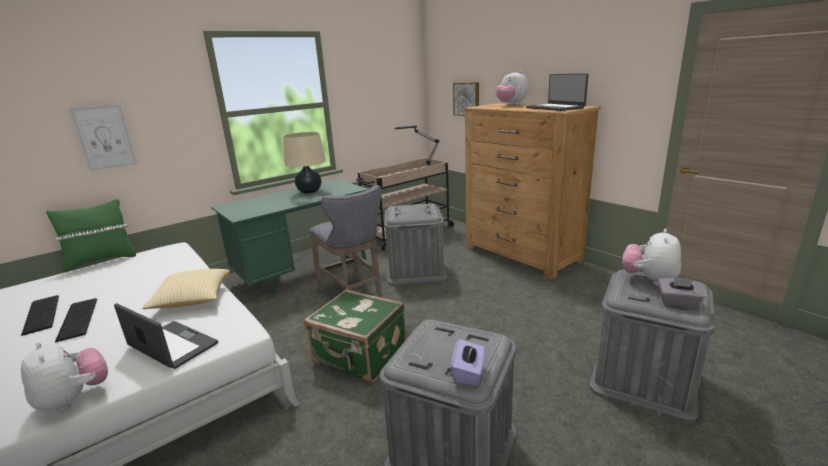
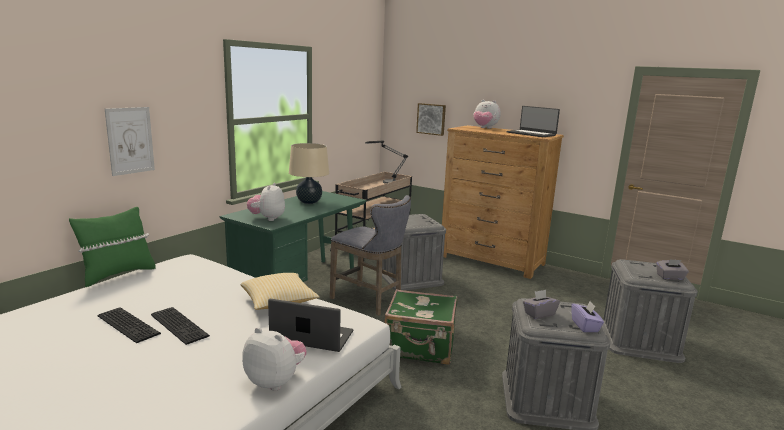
camera: 20 degrees left, 5 degrees down
(424, 346) = (539, 314): none -> grey tissue box
(649, 280) = (642, 265): plush toy -> plush toy (267, 218)

